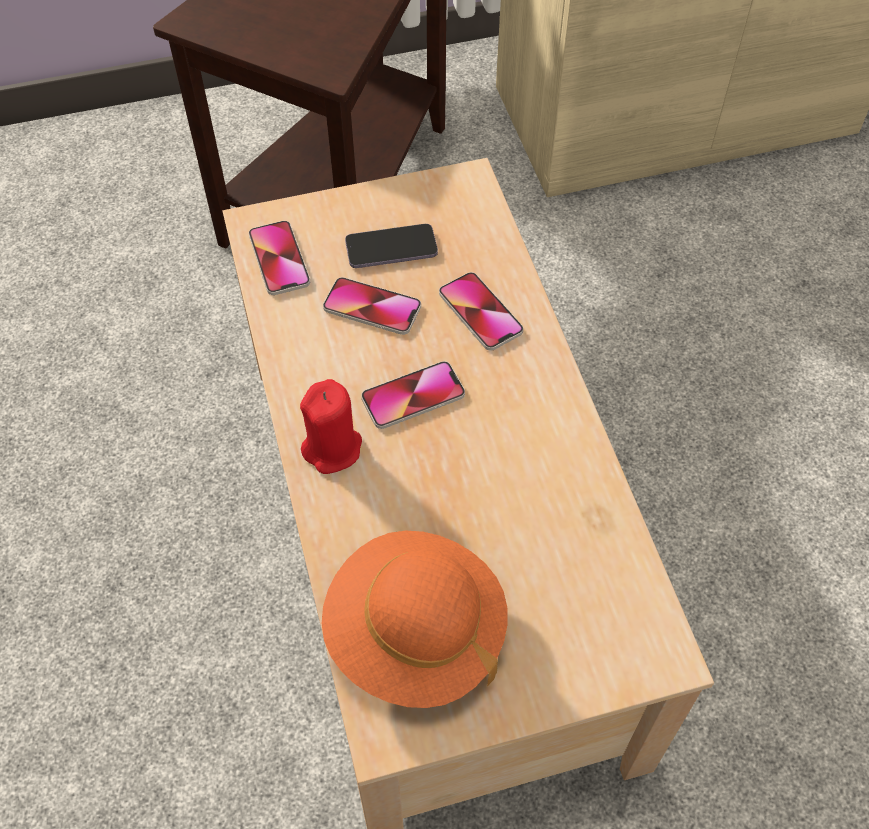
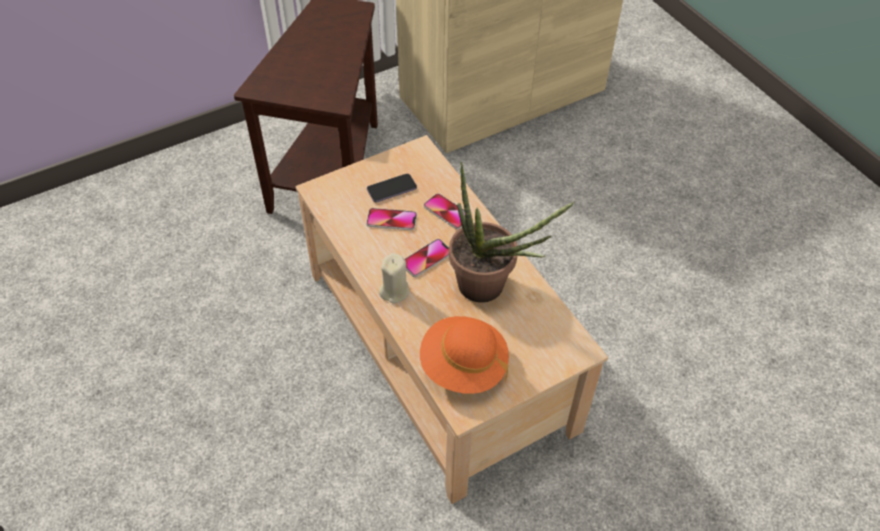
camera: 15 degrees left, 5 degrees down
(279, 259) = (335, 205): phone -> none
(333, 448) = (394, 291): red candle -> beige candle
(515, 484) = (490, 289): none -> potted plant

